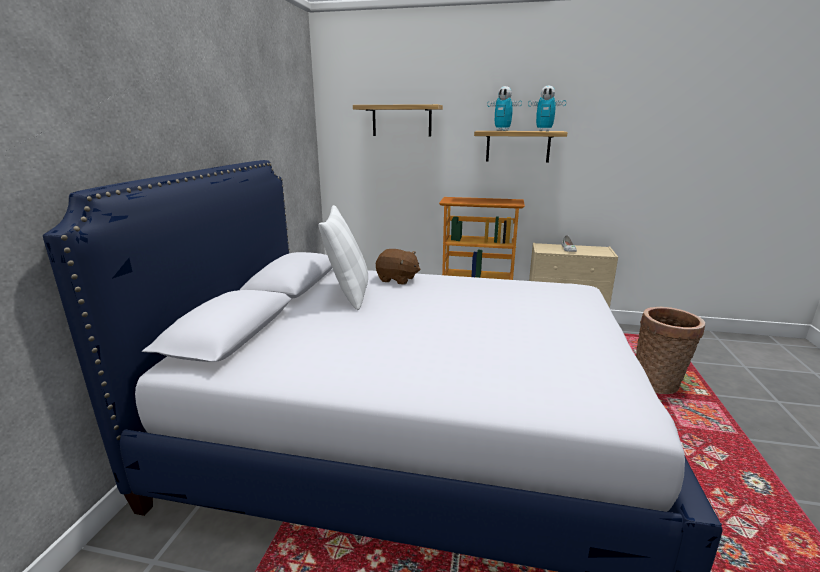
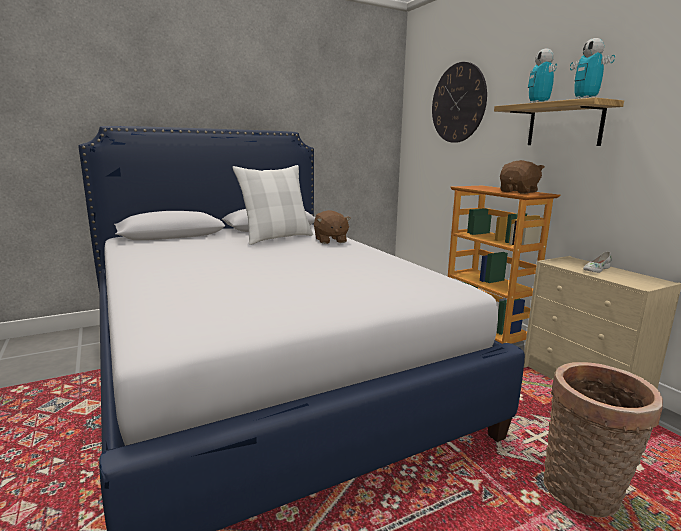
camera: 50 degrees right, 5 degrees down
(401, 121) = (458, 103): shelf -> wall clock
(499, 201) = (519, 192): none -> brown plush toy

